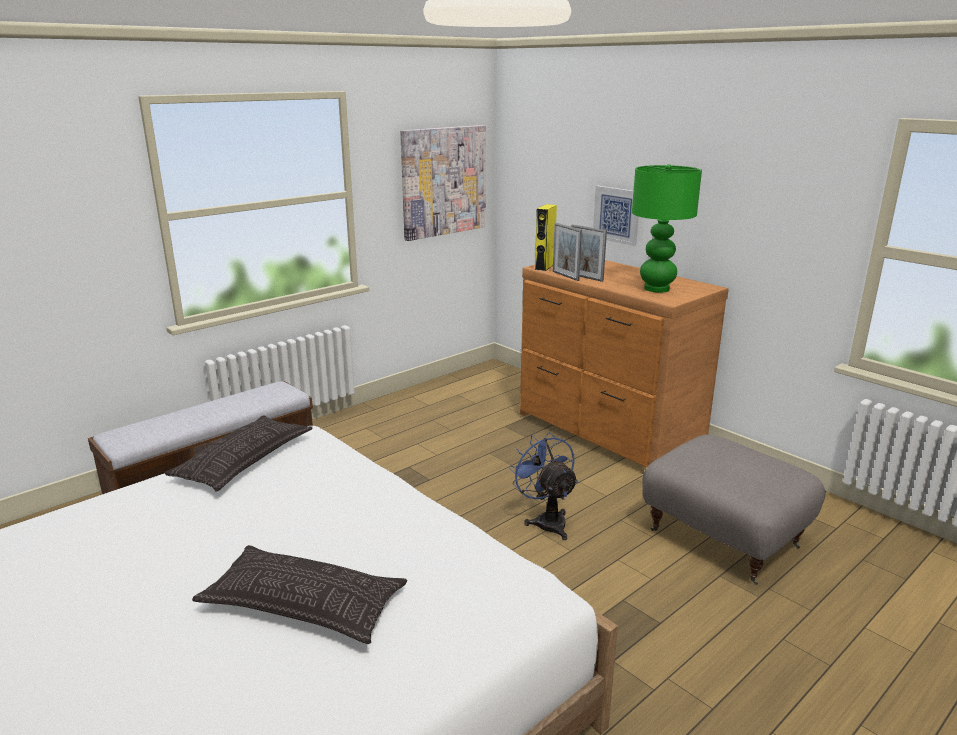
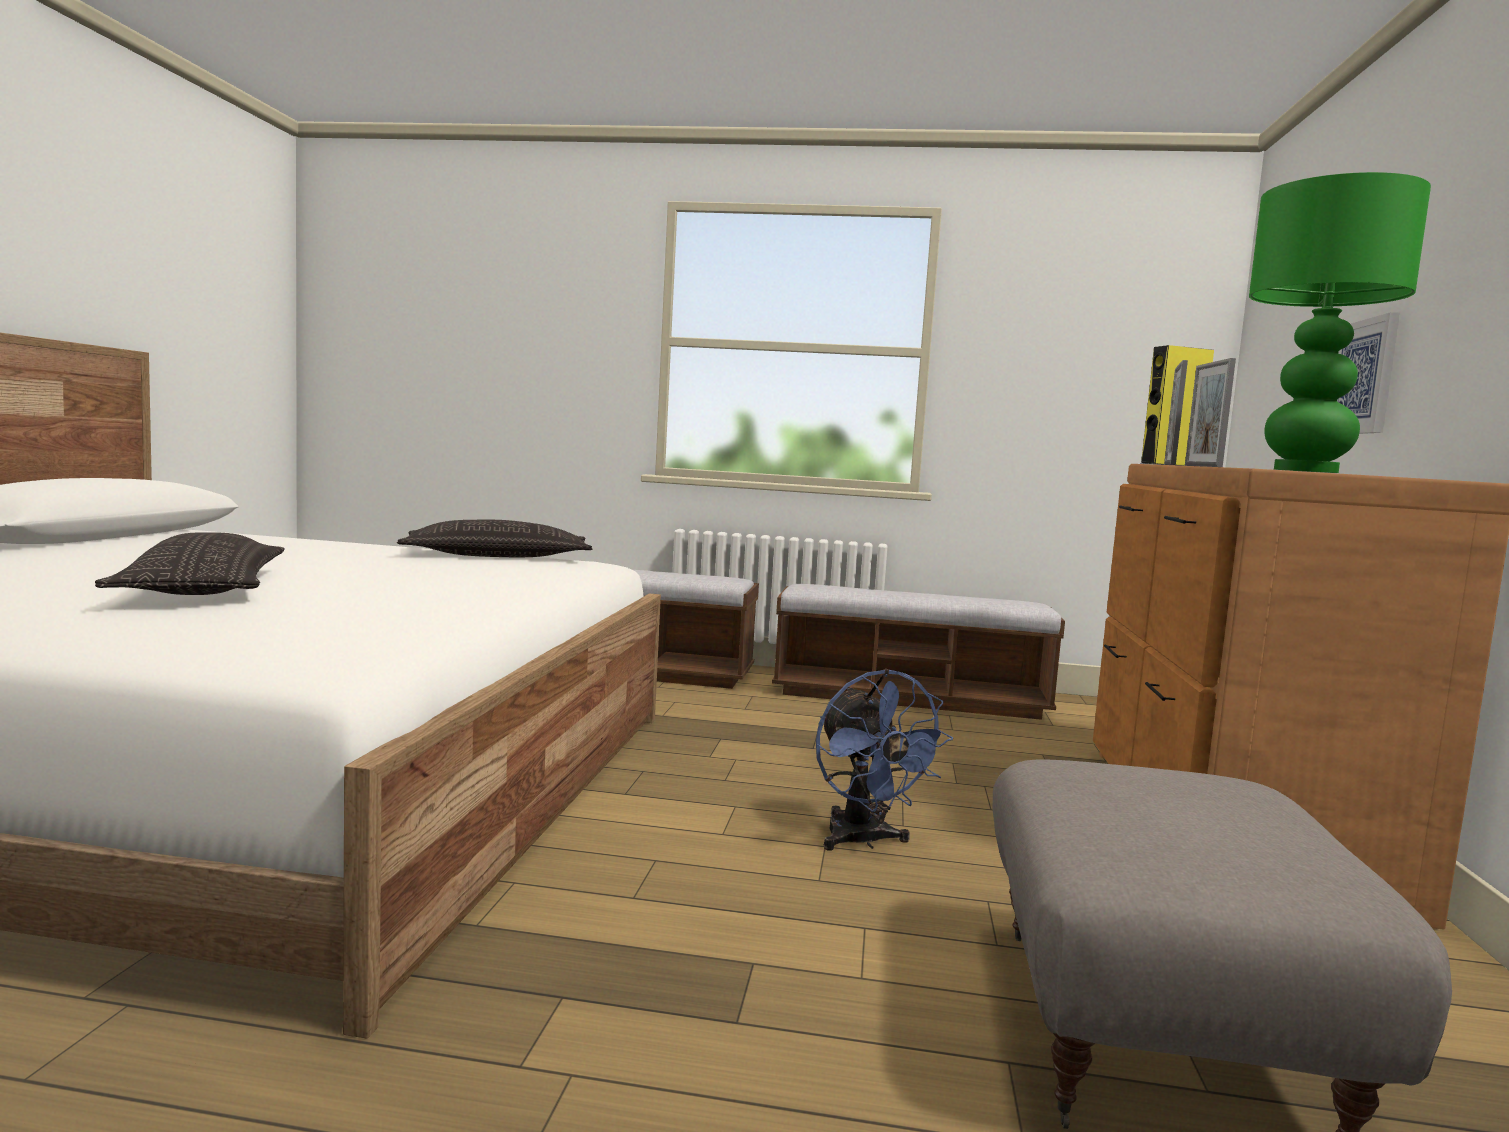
camera: 50 degrees right, 15 degrees down
(395, 416) = (909, 698): none -> bench
(443, 181) = (1110, 360): picture -> none
(546, 521) = (863, 841): blue fan -> blue fan turned 135 degrees clockwise

